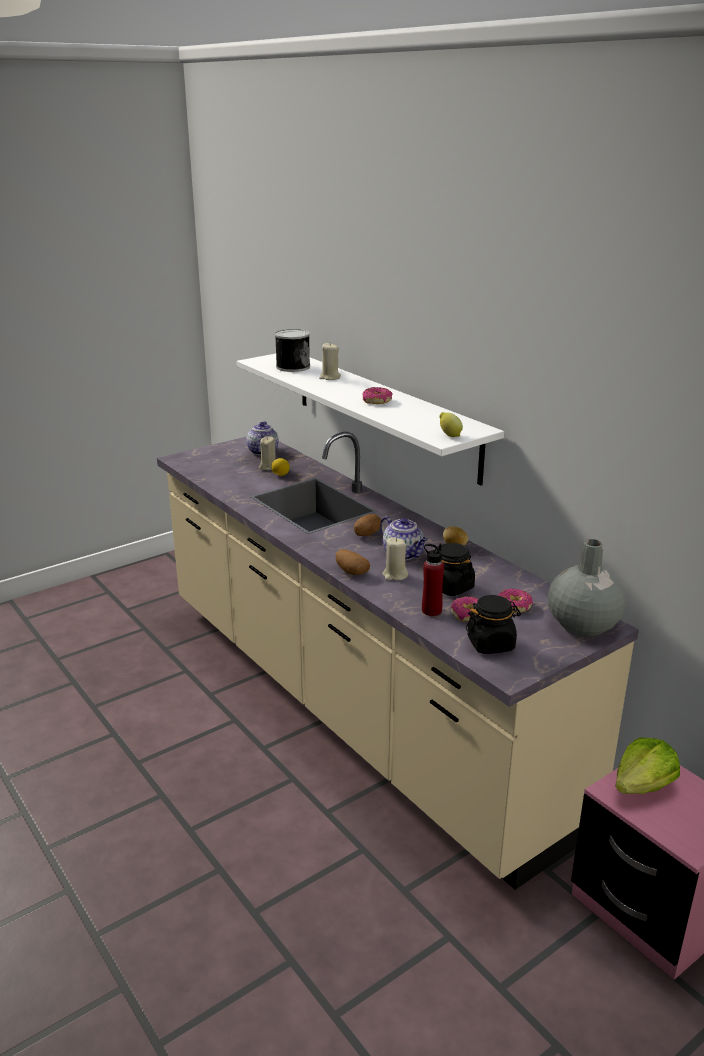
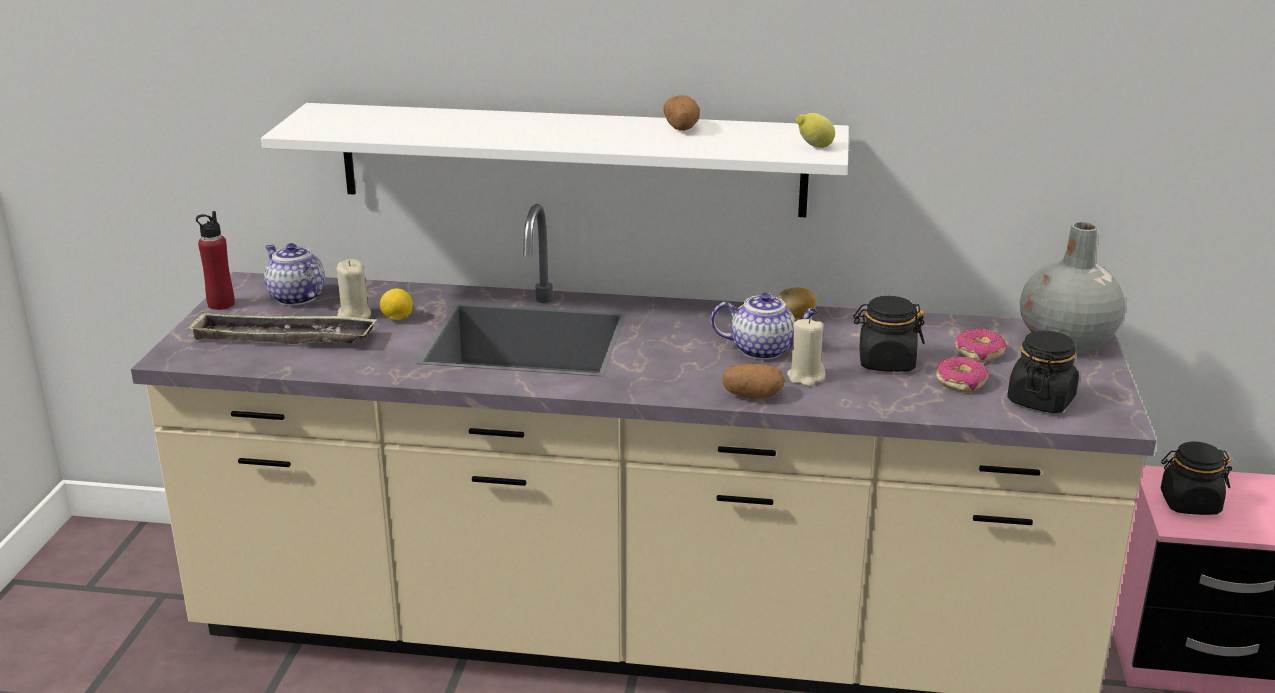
camera: 45 degrees left, 0 degrees up
(225, 466) = (283, 338): none -> tray
(292, 366) = (378, 123): can -> none
(330, 377) = (475, 123): beige candle -> none
(367, 534) = (673, 345): potato -> potato (682, 128)
(377, 401) = (622, 134): donut -> none
(431, 610) = (921, 396): red bottle -> red bottle (221, 304)
(643, 786) = (1189, 503): lettuce -> black jar

